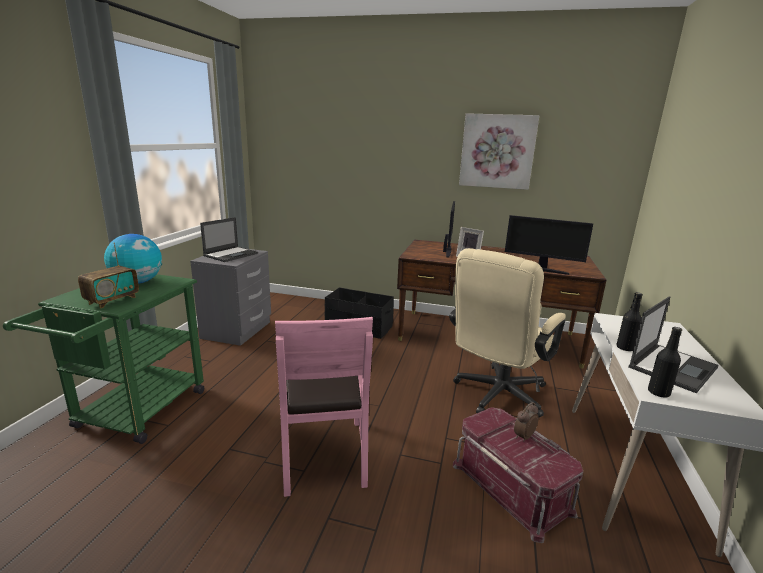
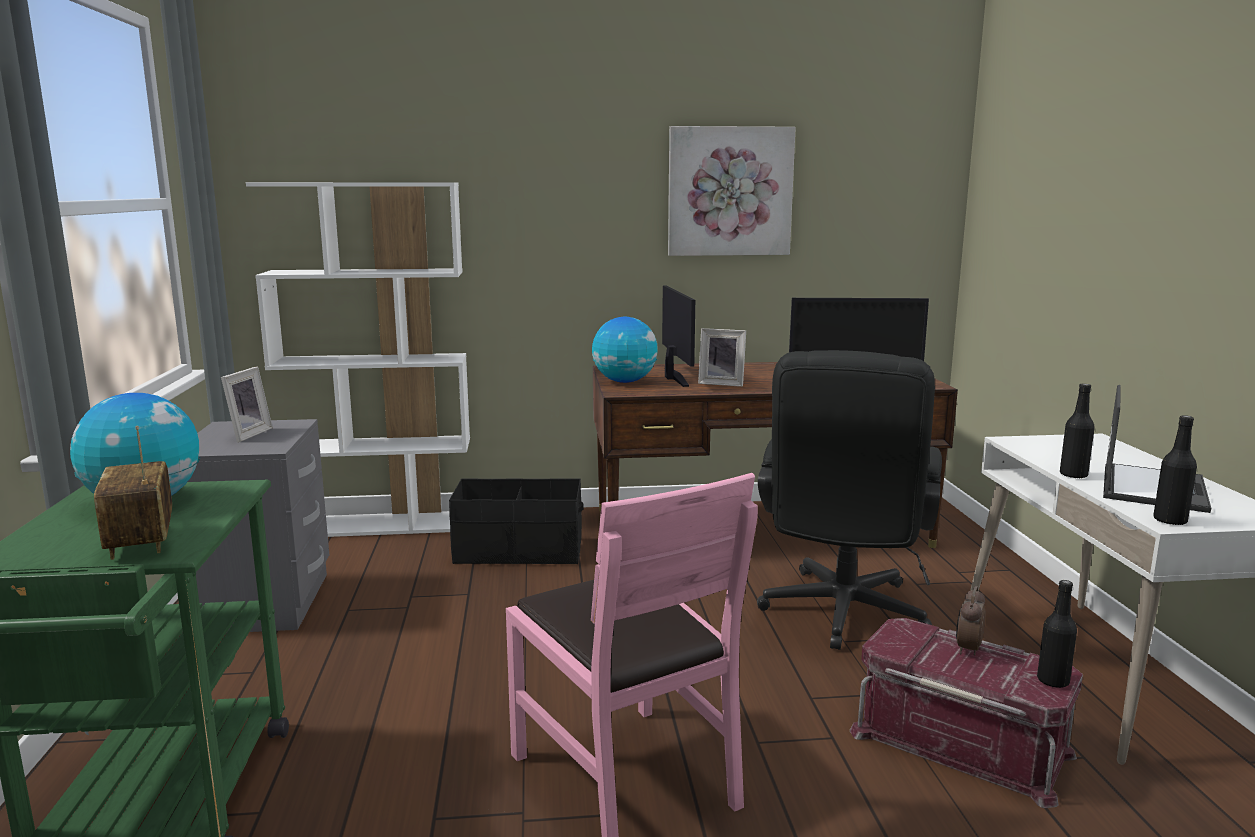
camera: 20 degrees left, 5 degrees down
(112, 300) = (141, 541): radio -> radio turned 150 degrees clockwise
(231, 254) = (246, 434): laptop -> picture frame
(309, 303) = (382, 525): none -> white bookcase
(419, 250) = (624, 381): none -> globe
(496, 396) = (841, 616): beige office chair -> black office chair
(558, 470) = (1053, 681): none -> black bottle

